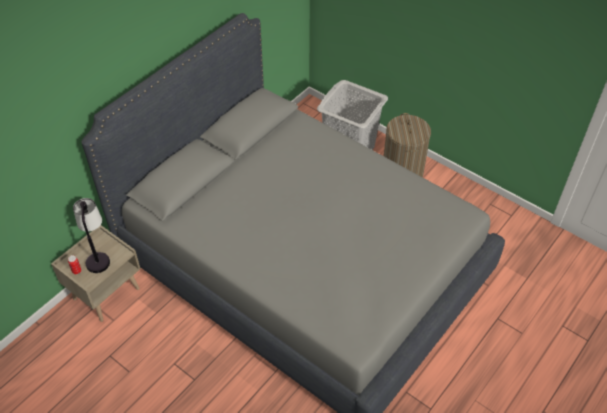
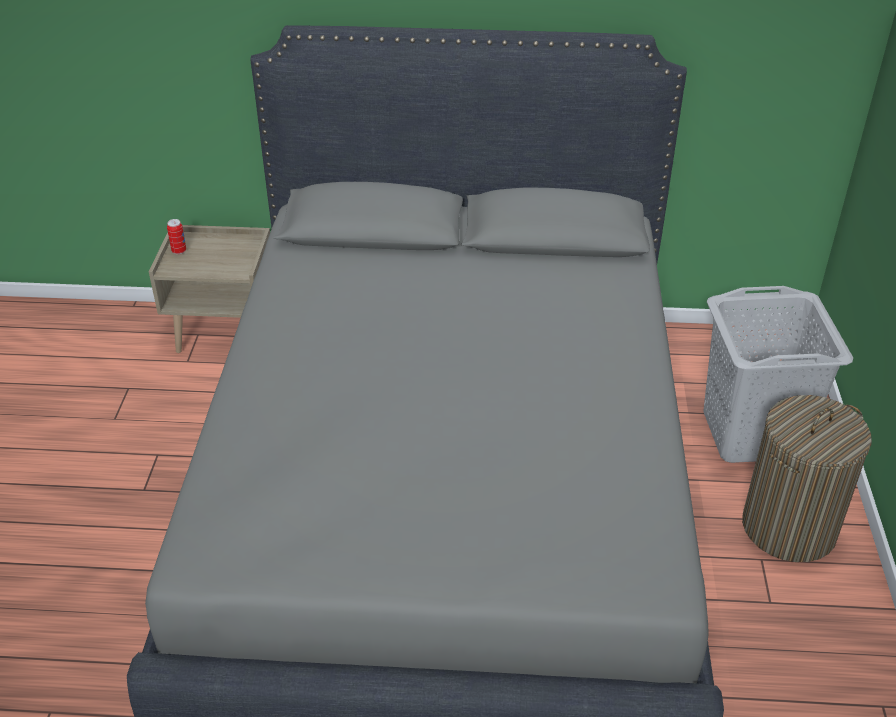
camera: 55 degrees right, 10 degrees down
(97, 254) = (220, 252): table lamp -> none

